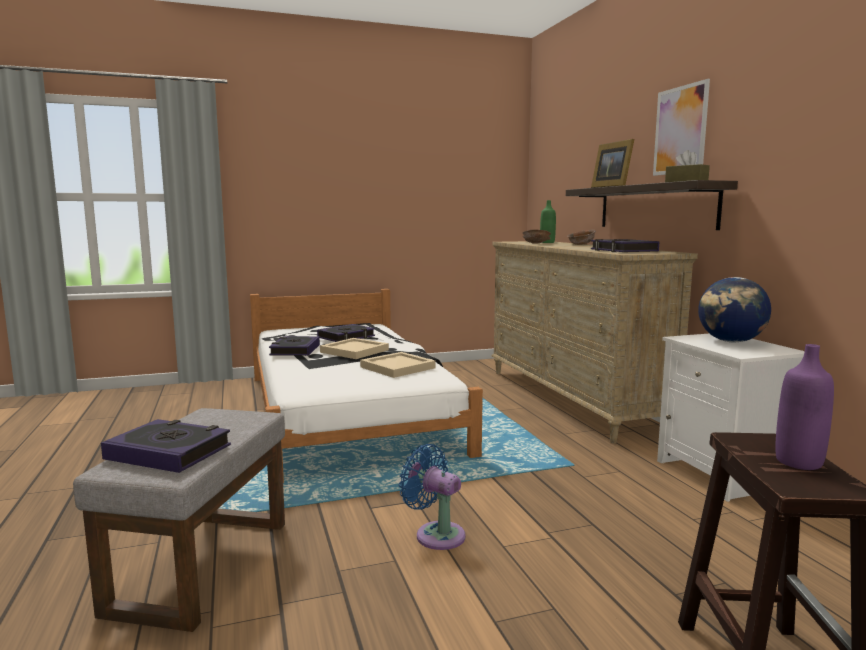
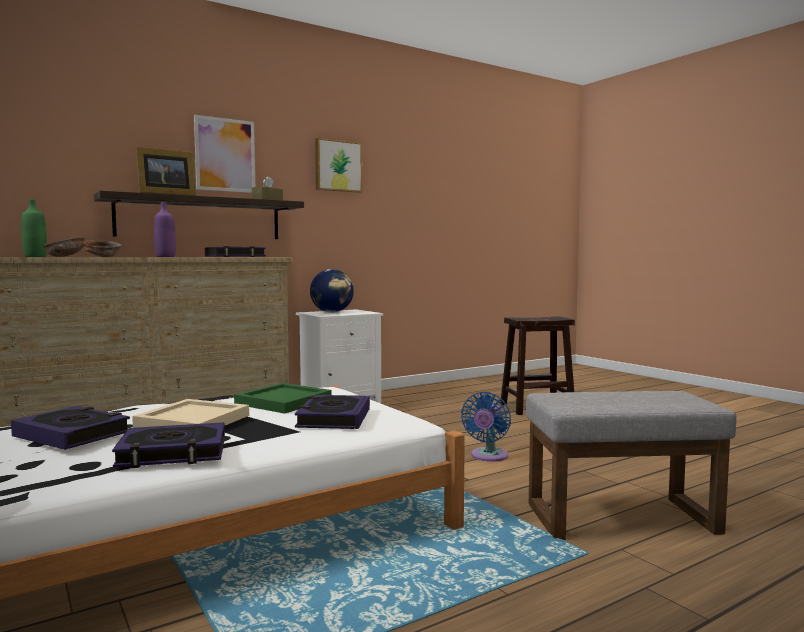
camera: 105 degrees left, 5 degrees down
(169, 452) = (657, 400): book -> book (333, 418)
(397, 368) = (285, 401): beige tray -> green tray
(799, 462) = (537, 318): purple bottle -> purple bottle (165, 257)
(814, 106) = (338, 166): none -> picture

